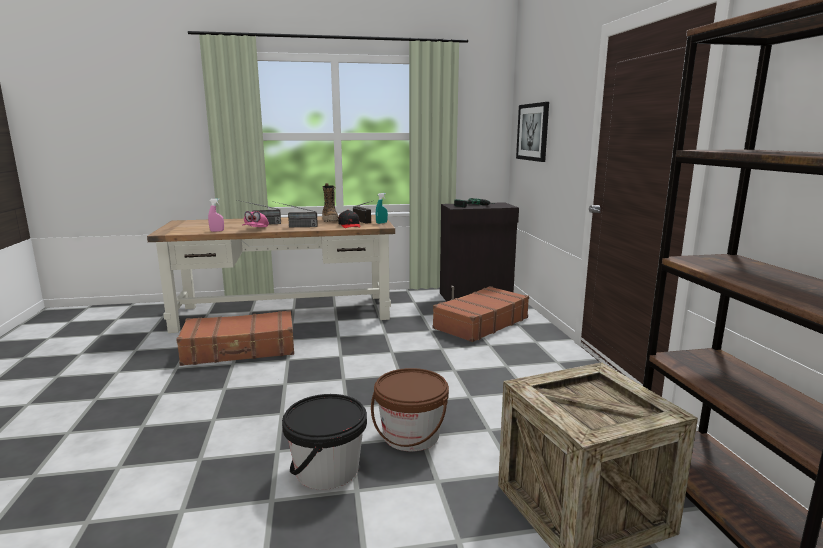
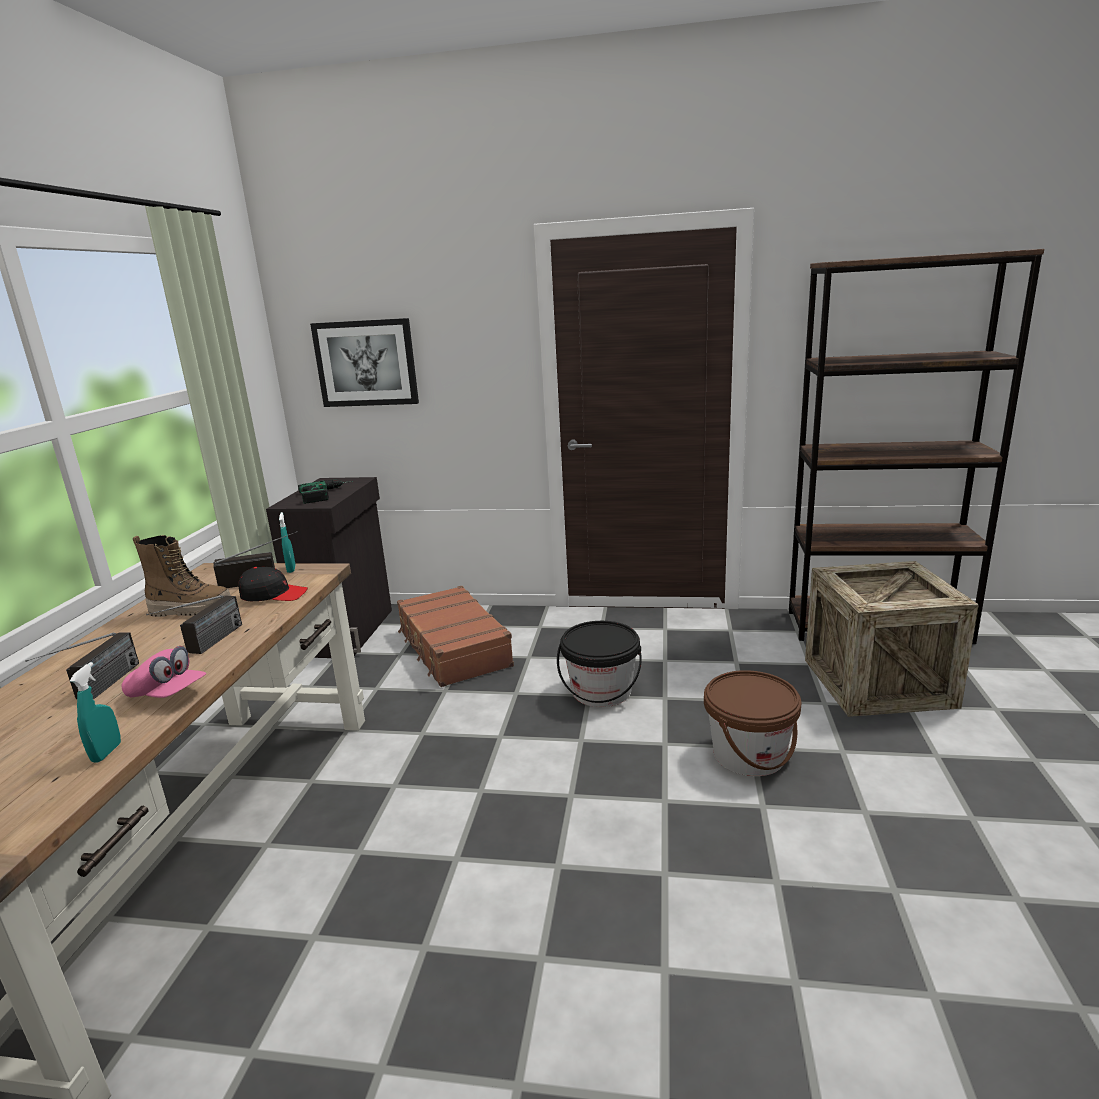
camera: 70 degrees left, 5 degrees up
(217, 231) = (106, 752): pink spray bottle -> turquoise spray bottle
(240, 350) = (355, 935): brown suitcase -> none
(327, 470) = (823, 833): black bucket -> black bucket (601, 691)

